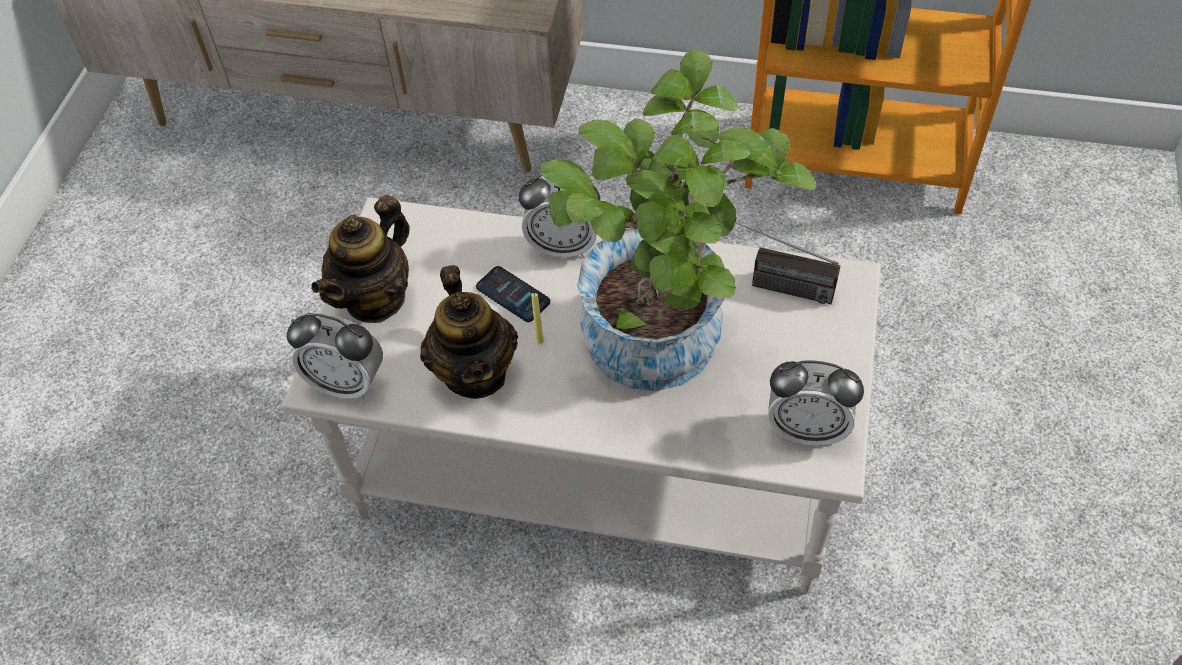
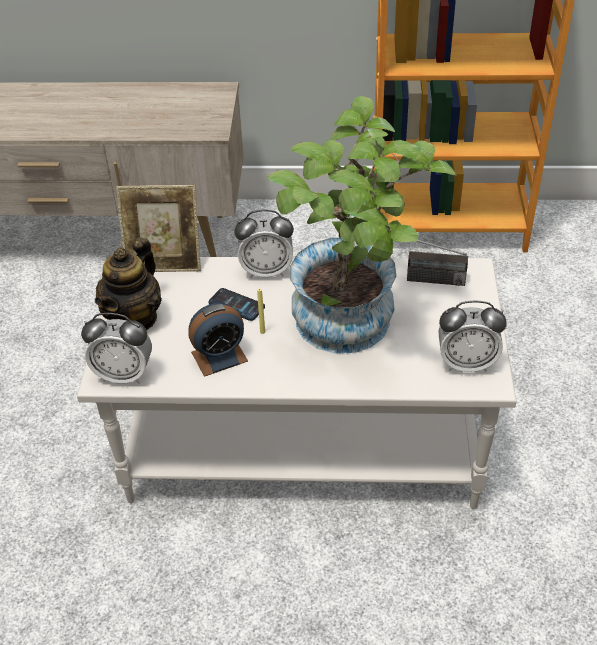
camera: 10 degrees left, 10 degrees down
(430, 215) = (165, 263): none -> picture frame
(475, 372) = (219, 356): teapot -> alarm clock

